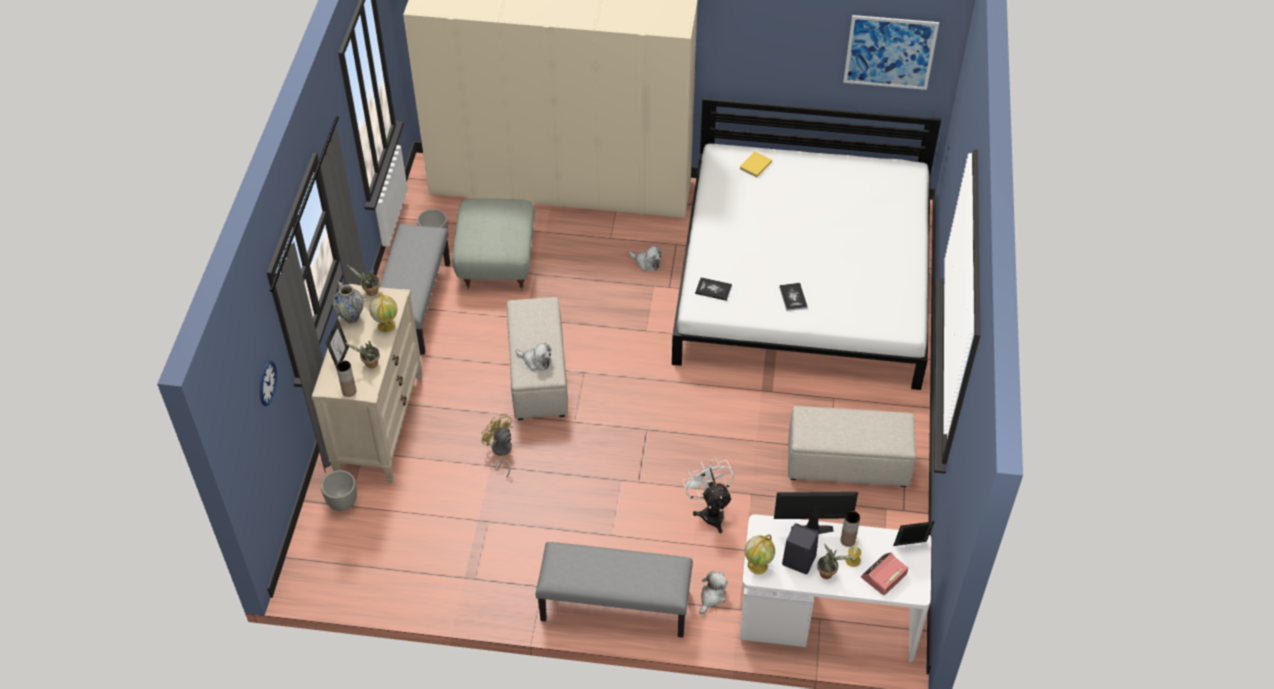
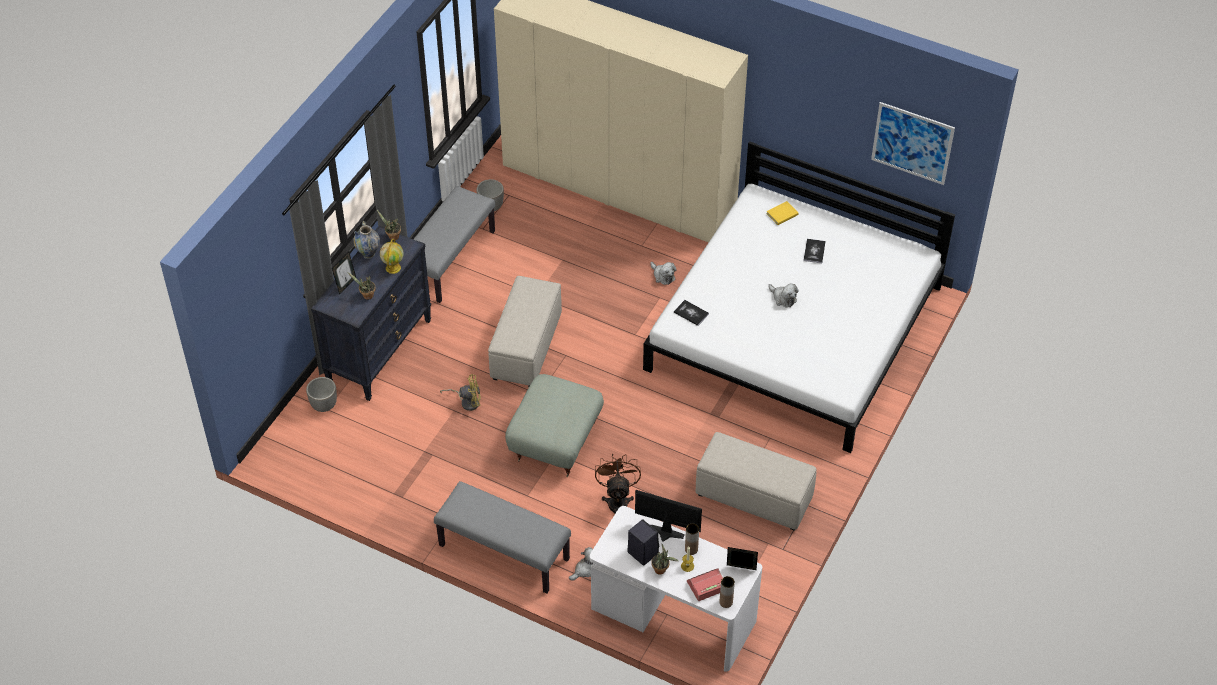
camera: 20 degrees right, 0 degrees up
(267, 383) = (270, 287): wall clock -> none
(349, 391) = (341, 313): brown vase -> brown vase (726, 602)
(379, 424) = (379, 351): beige dresser -> black dresser
(496, 262) = (533, 240): grey ottoman -> grey ottoman (555, 441)
(501, 452) = (467, 401): yellow fan -> yellow fan turned 105 degrees clockwise
(535, 361) = (516, 332): plush toy -> plush toy (783, 298)
(710, 511) = (617, 501): white fan -> brown fan
(758, 565) = (608, 546): globe -> none
(793, 297) = (757, 339): book -> book (814, 251)

